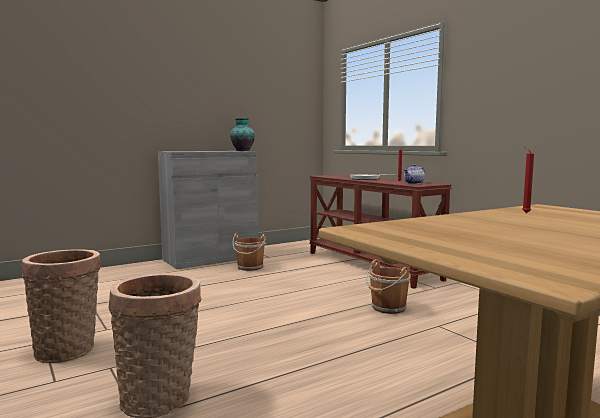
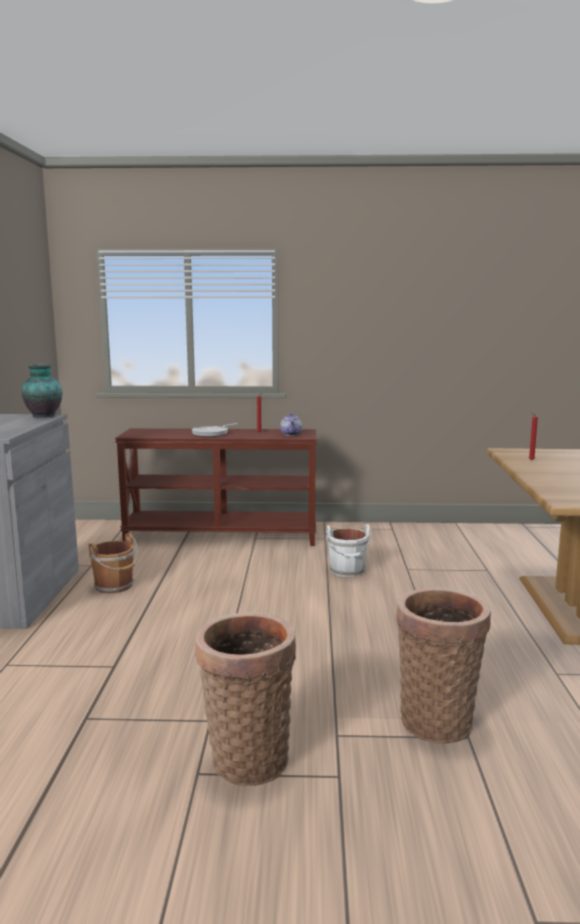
camera: 55 degrees left, 5 degrees up
(387, 308) = (347, 571): brown bucket -> white bucket

